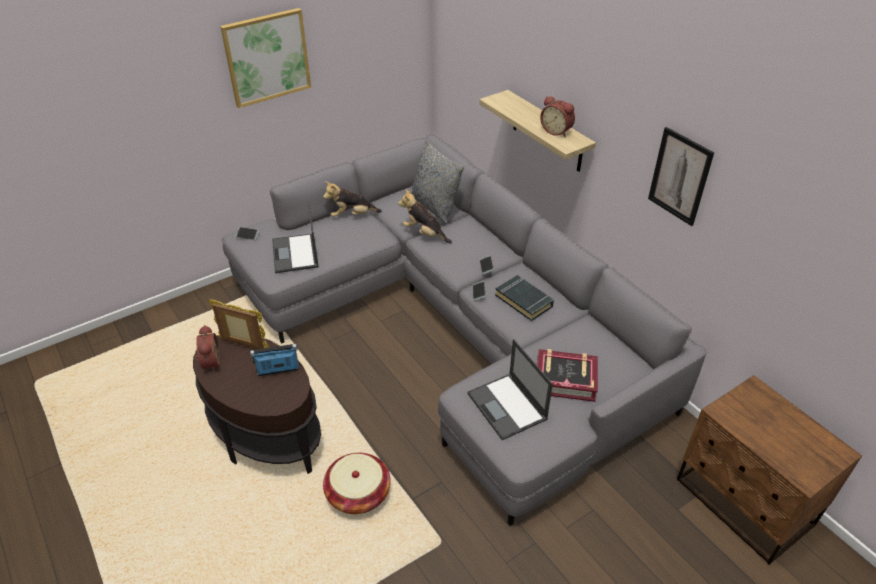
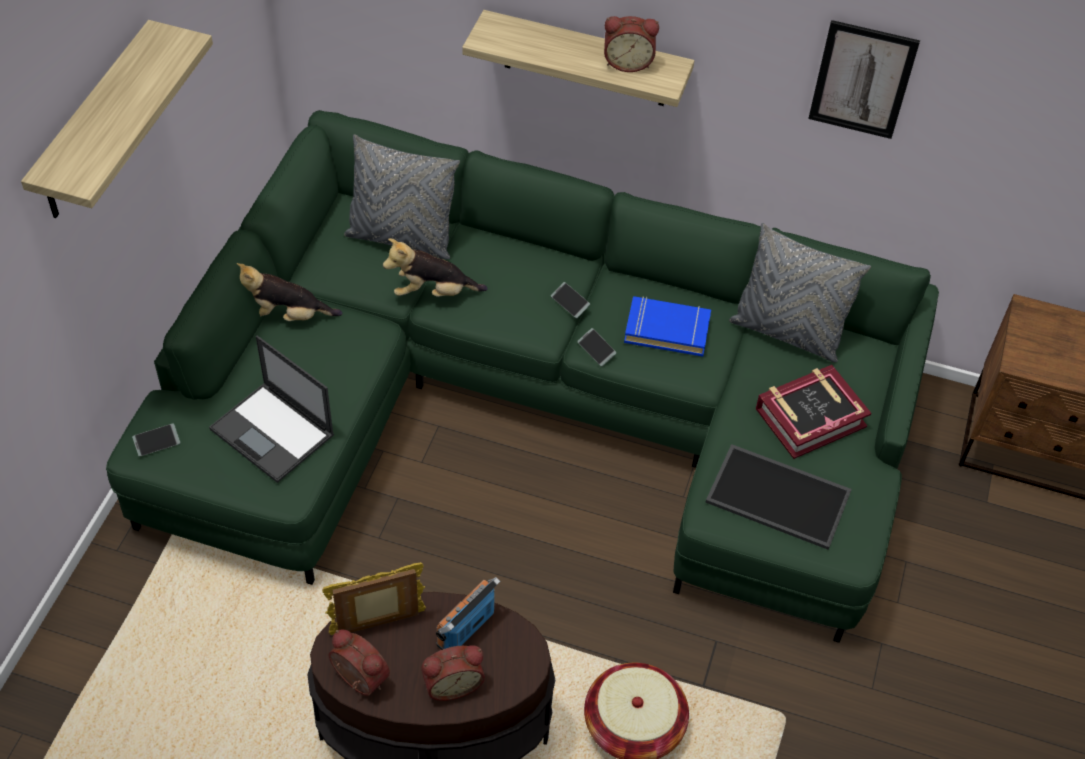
camera: 40 degrees left, 10 degrees up
(245, 388) = (452, 683): none -> alarm clock
(267, 57) = (95, 124): picture -> shelf
(352, 215) = (287, 316): plush toy -> plush toy turned 45 degrees clockwise
(455, 325) = (532, 409): grey sofa -> green sofa
(507, 407) = (780, 495): laptop -> tray
(524, 300) = (667, 330): black book -> blue book
(594, 334) = (787, 332): none -> grey pillow

